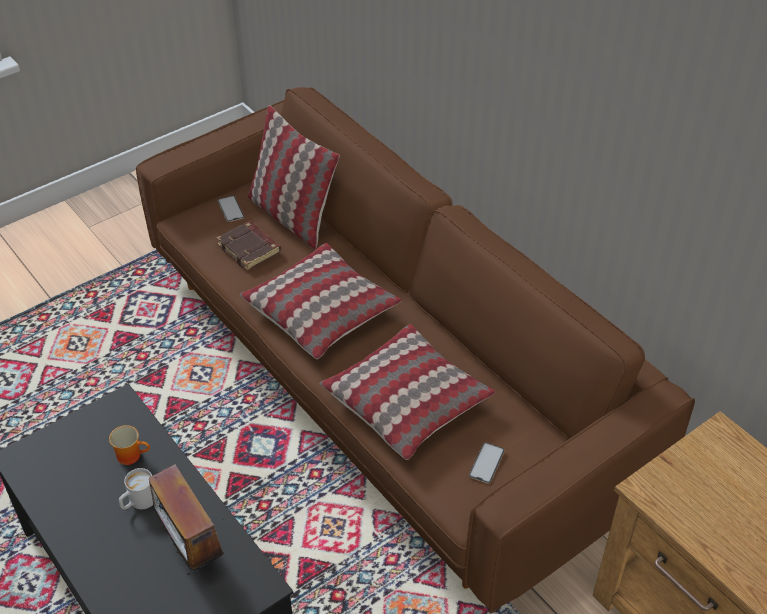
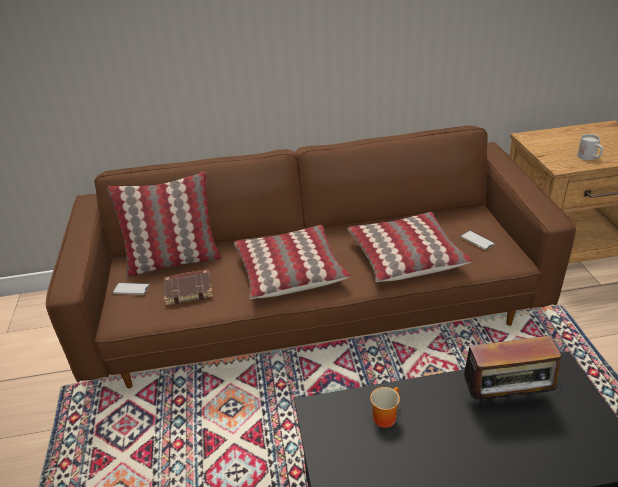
camera: 60 degrees left, 10 degrees down
(138, 502) = (443, 424): white mug -> white mug (589, 158)

